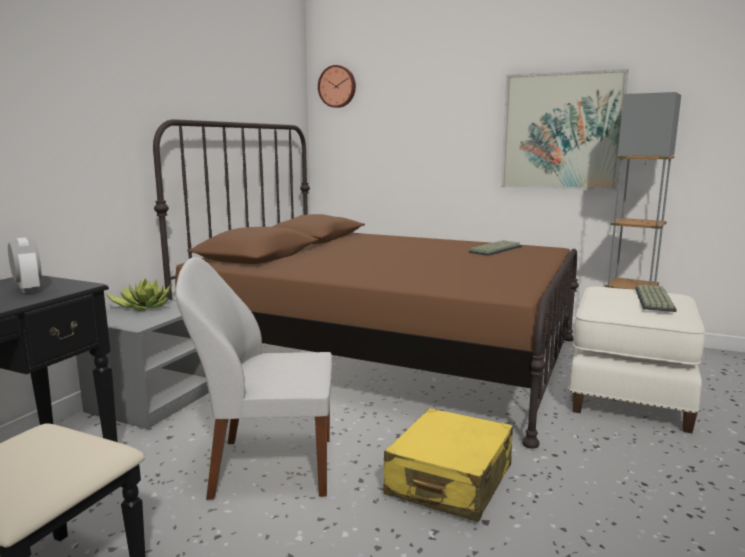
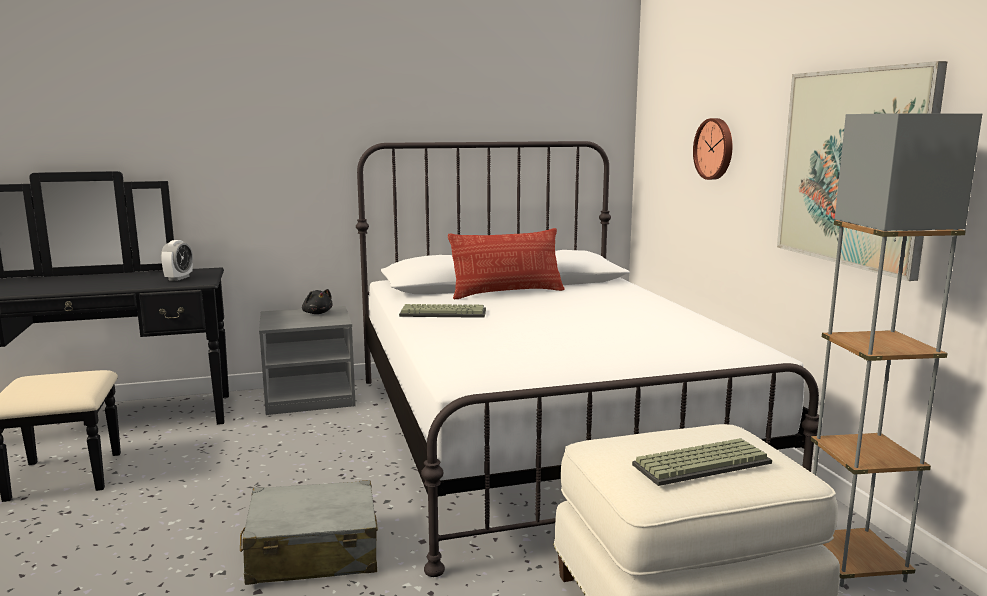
camera: 50 degrees right, 0 degrees up
(144, 307) = (317, 313): potted plant -> black plush toy
(268, 467) = (257, 474): white chair -> none
(319, 250) = (507, 293): none -> pillow
(337, 86) = (655, 91): wall clock -> wall clock (715, 149)
(385, 354) = (542, 434): brown bed -> white bed
(449, 481) = (312, 552): yellow suitcase -> grey suitcase
(495, 249) = (681, 336): keyboard -> keyboard (444, 313)

